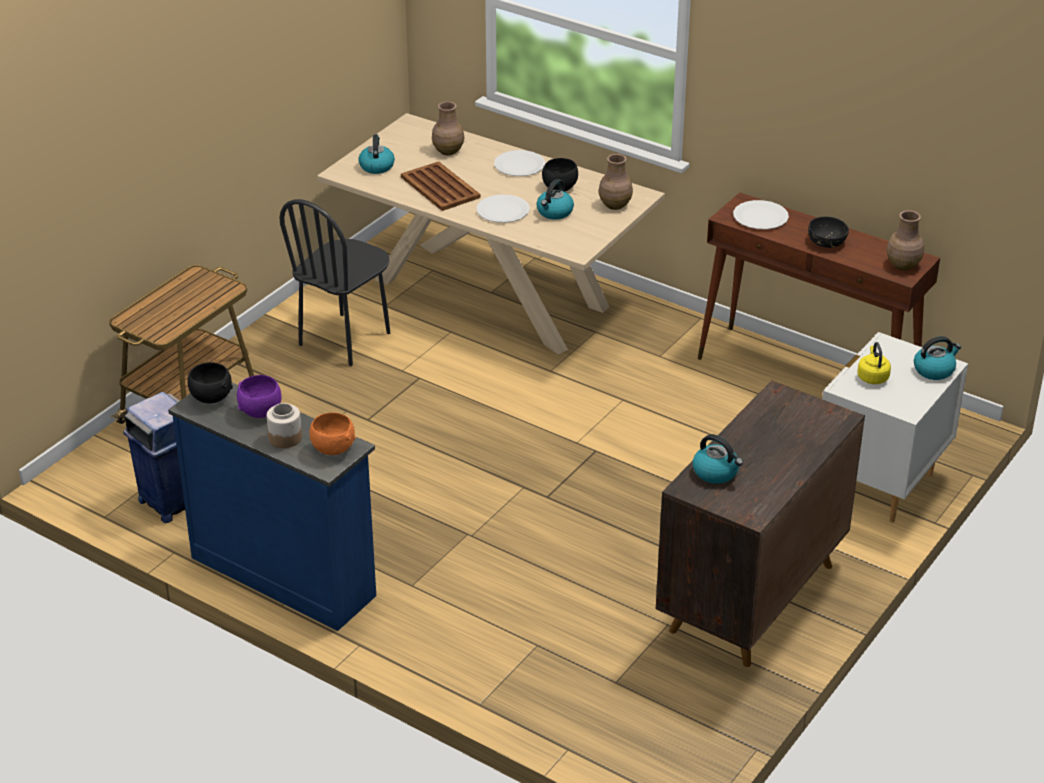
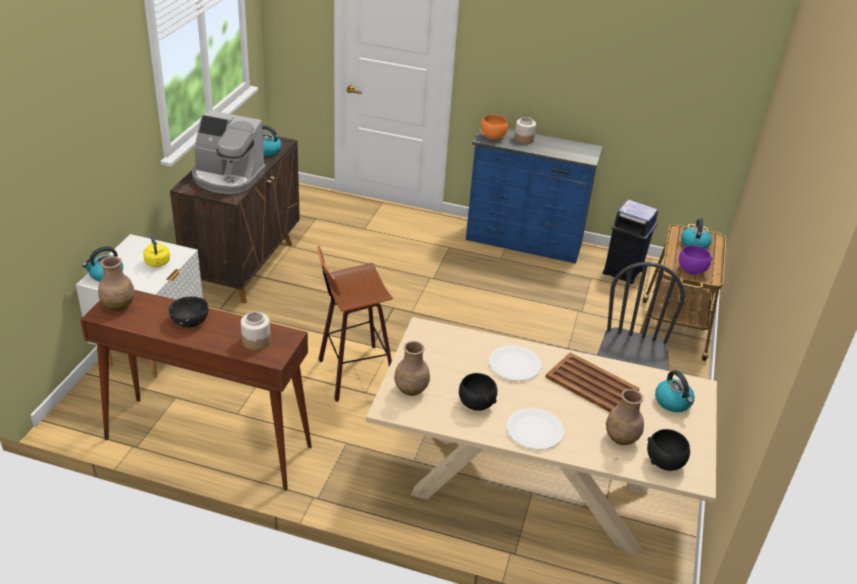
camera: 160 degrees right, 0 degrees up
(211, 397) = (585, 153): black bowl -> black bowl (665, 462)
(261, 411) = (550, 149): purple bowl -> purple bowl (691, 270)
(554, 212) = (465, 370): kettle -> kettle (694, 244)
(630, 419) = (354, 375): none -> stool
(760, 217) = (256, 341): white plate -> jar
(781, 426) = (227, 177): none -> coffee machine

